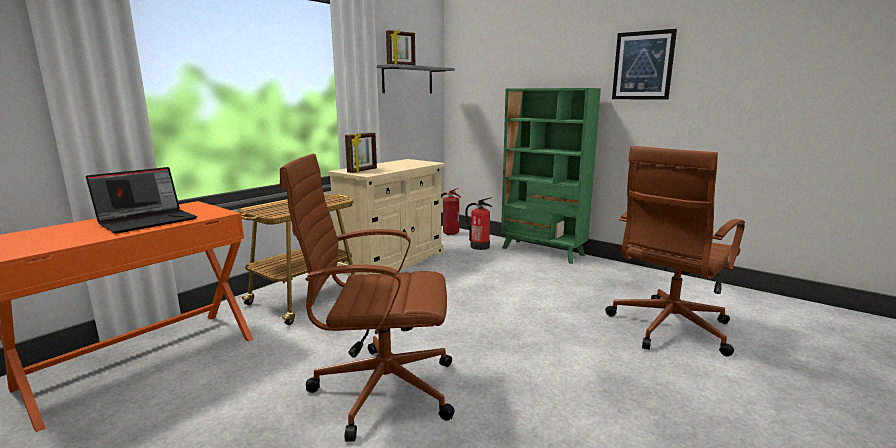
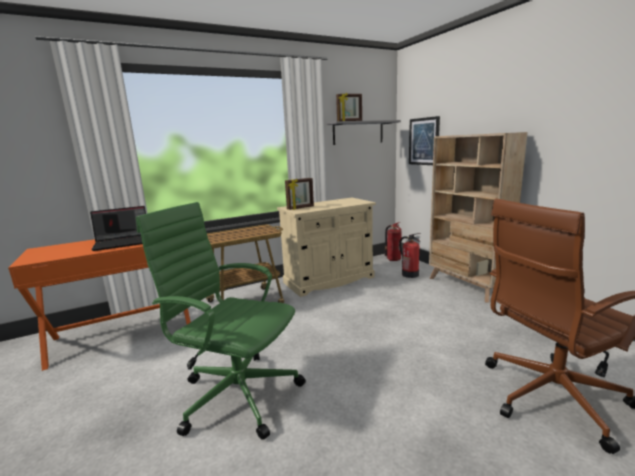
camera: 25 degrees right, 0 degrees up
(380, 389) = (236, 393): brown office chair -> green office chair
(542, 251) = (466, 286): green bookcase -> beige bookcase
(643, 65) = (574, 106): picture -> picture (424, 141)

